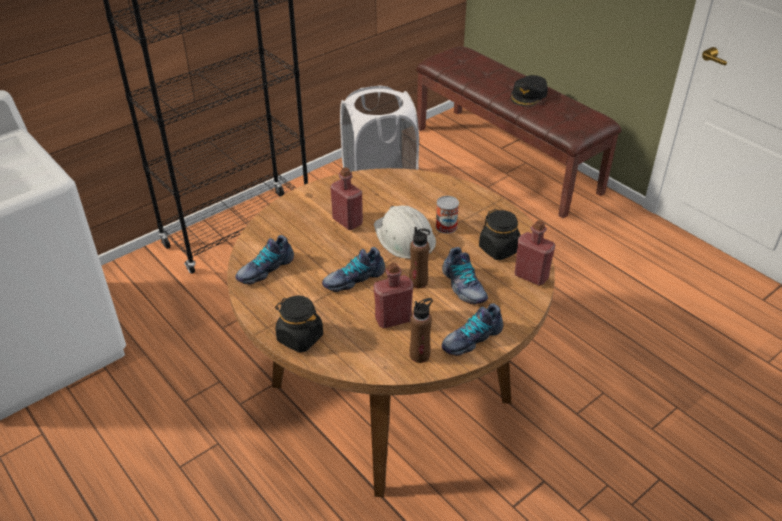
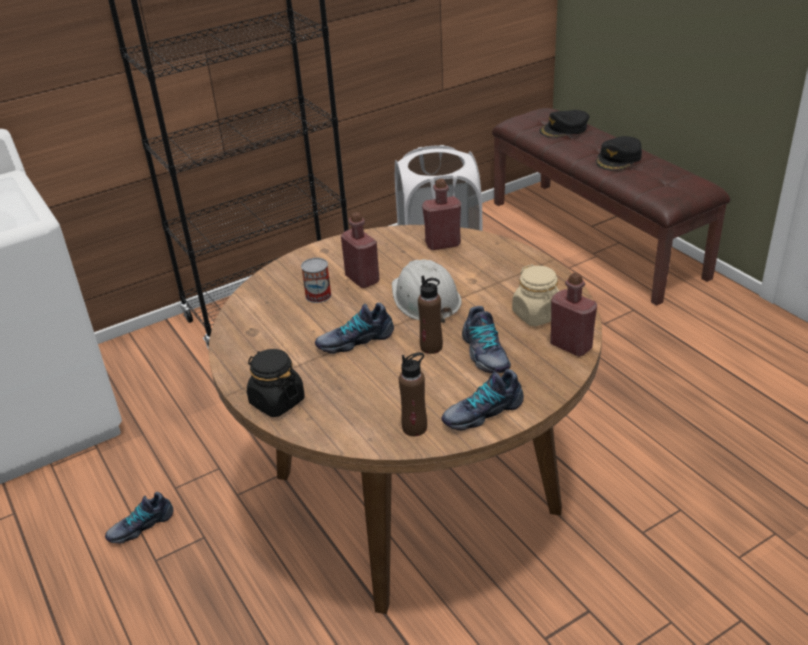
camera: 10 degrees right, 5 degrees down
(264, 269) = (255, 326): shoe -> shoe (140, 525)
(393, 319) = (391, 386): red bottle -> red bottle (443, 244)
(446, 226) = (478, 288): can -> can (318, 295)
(479, 67) = (564, 129): none -> black cap
(499, 249) = (537, 314): black jar -> beige jar

